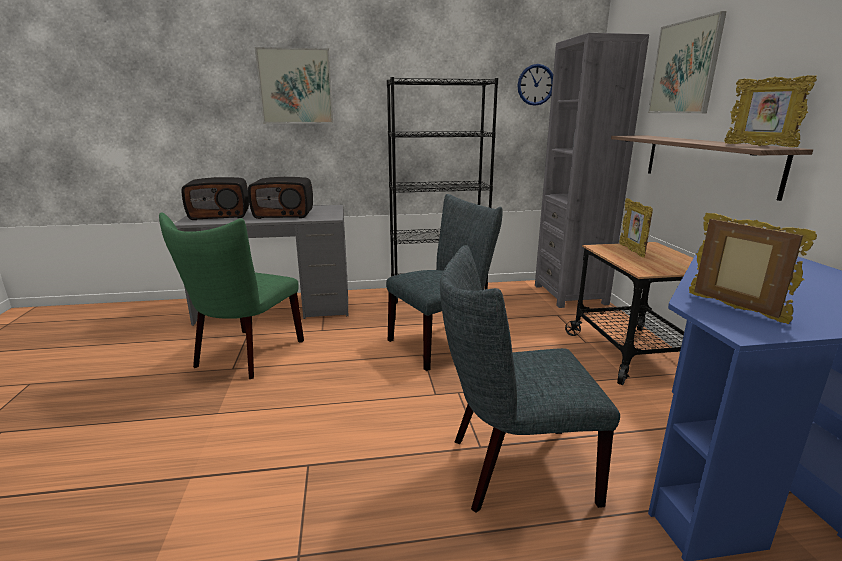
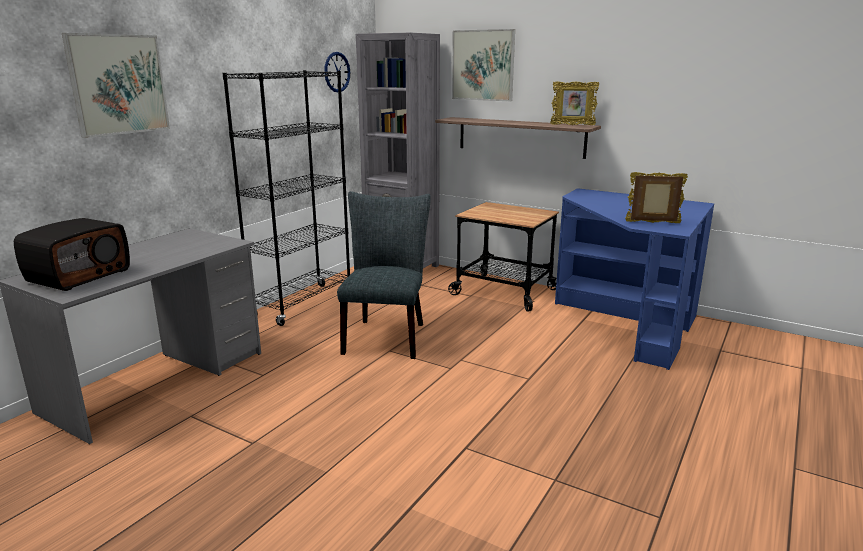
camera: 50 degrees left, 0 degrees up
(245, 356) = (238, 429): green chair -> none
(284, 214) = (164, 253): radio -> none
(512, 469) = (561, 378): grey chair -> none
(632, 251) = (491, 211): picture frame -> none

